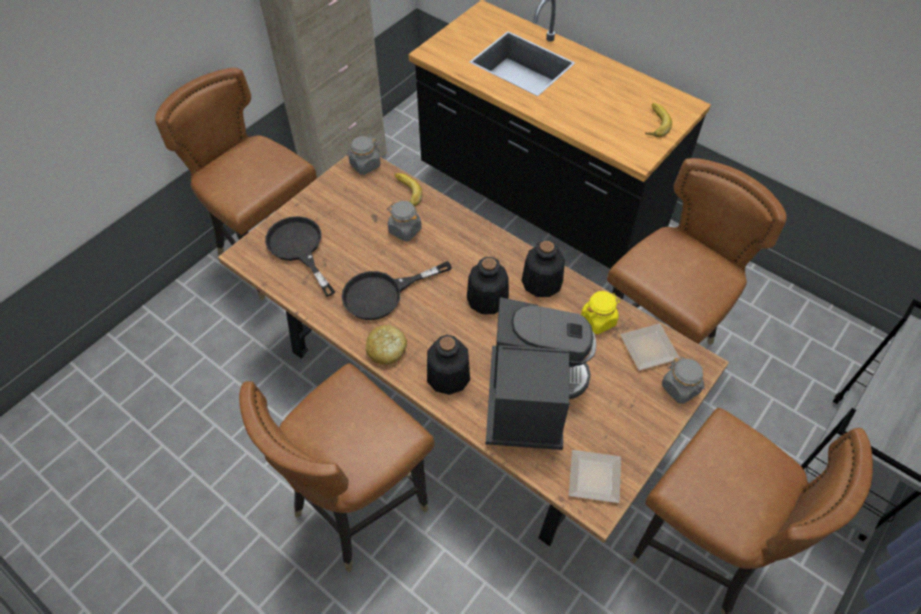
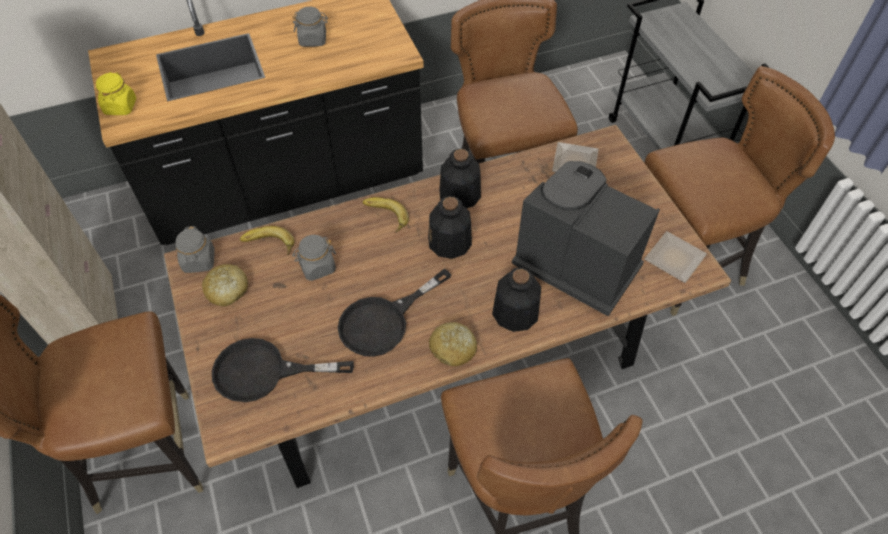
camera: 60 degrees left, 0 degrees up
(351, 193) = (227, 290): none -> bread
(383, 294) = (383, 321): black frying pan -> black frying pan turned 45 degrees clockwise
(598, 320) = (526, 178): yellow jar -> yellow jar (120, 106)
(654, 123) = (370, 25): banana -> banana (384, 216)
(680, 388) = (623, 164): grey jar -> grey jar (313, 39)

